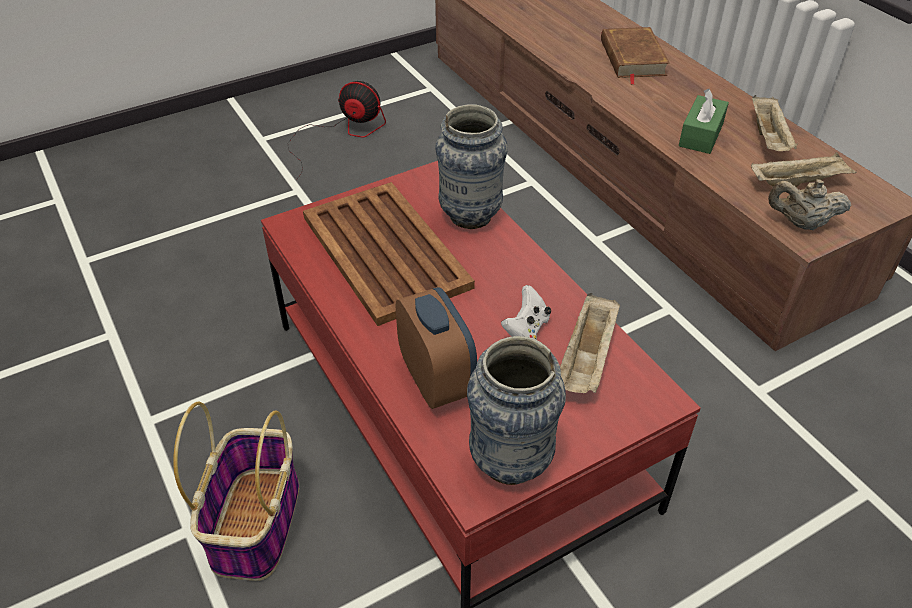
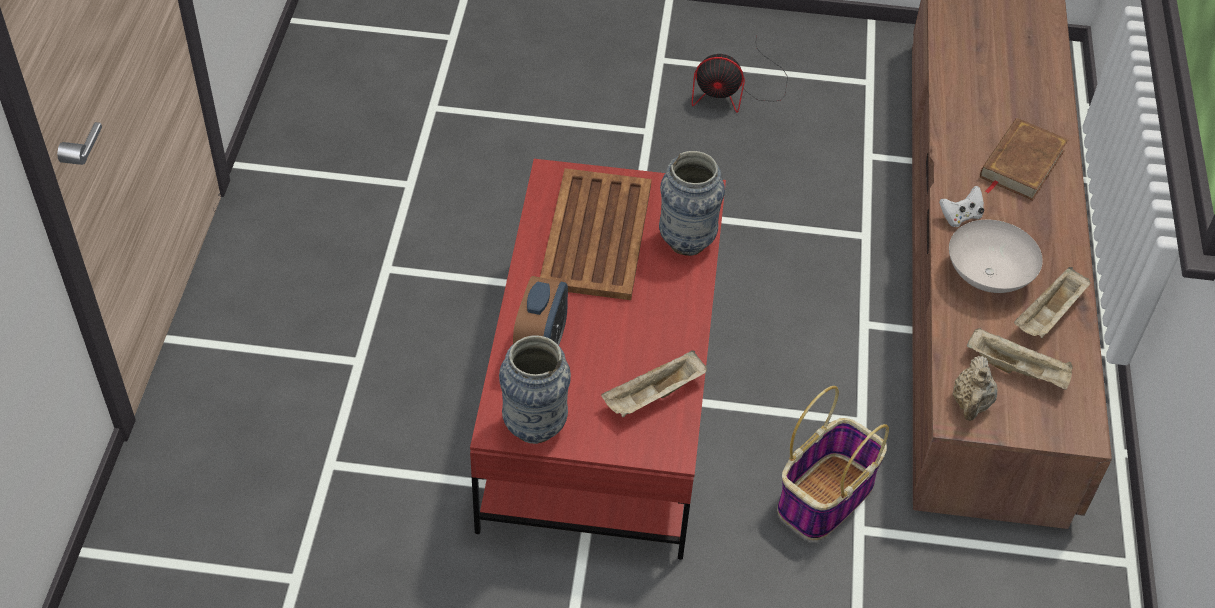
camera: 35 degrees right, 5 degrees up
(256, 521) = (403, 383): basket -> basket (826, 496)
(341, 134) = (735, 91): fan -> fan turned 135 degrees clockwise
(526, 330) = (635, 351): white game controller -> white game controller (960, 216)
(701, 135) = (987, 277): green tissue box -> white bowl
(801, 223) = (970, 404): beige teapot -> beige teapot turned 120 degrees counterclockwise

